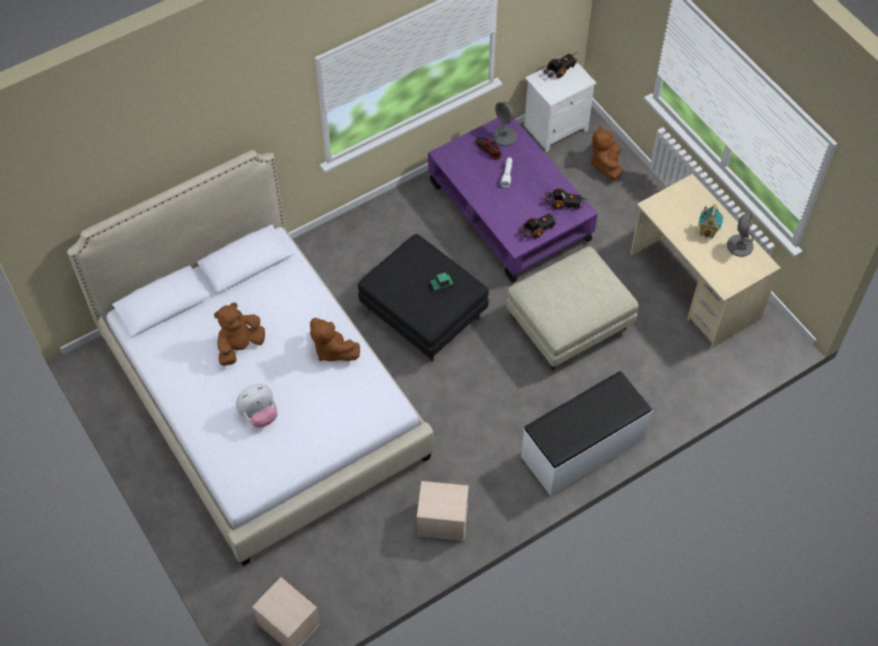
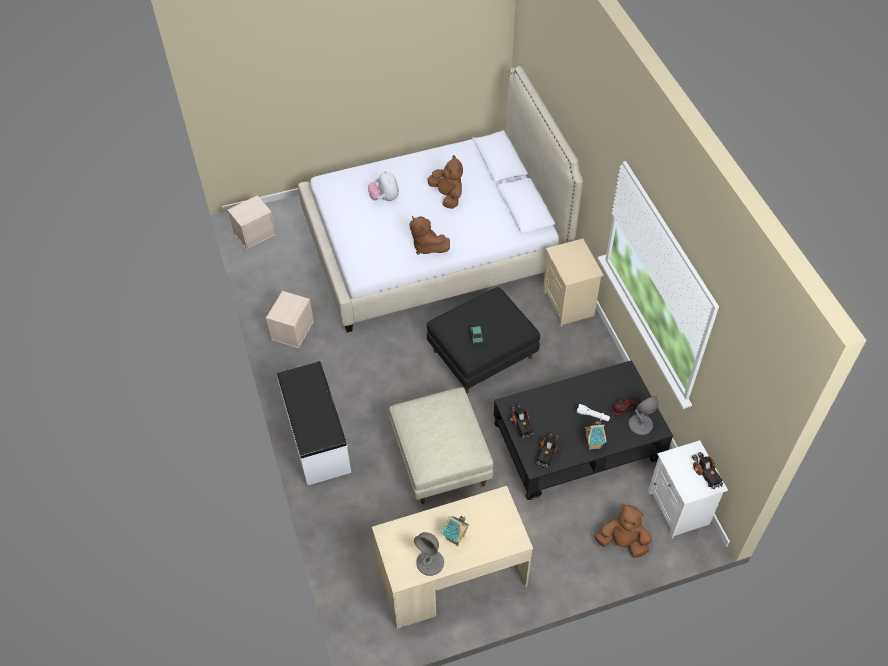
camera: 105 degrees right, 5 degrees down
(329, 245) = (569, 304): none -> beige nightstand
(332, 349) = (427, 246): brown plush toy -> brown plush toy turned 105 degrees counterclockwise
(510, 212) = (578, 443): purple coffee table -> black coffee table
(540, 169) = (594, 444): none -> toy house

